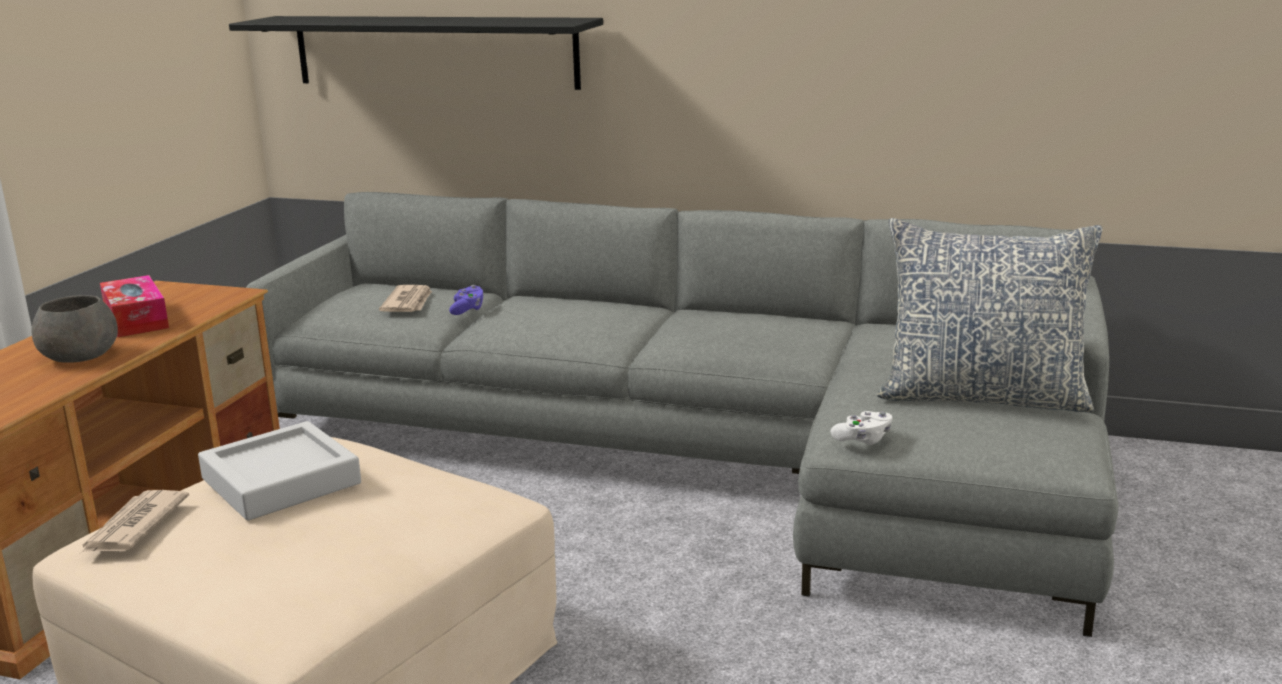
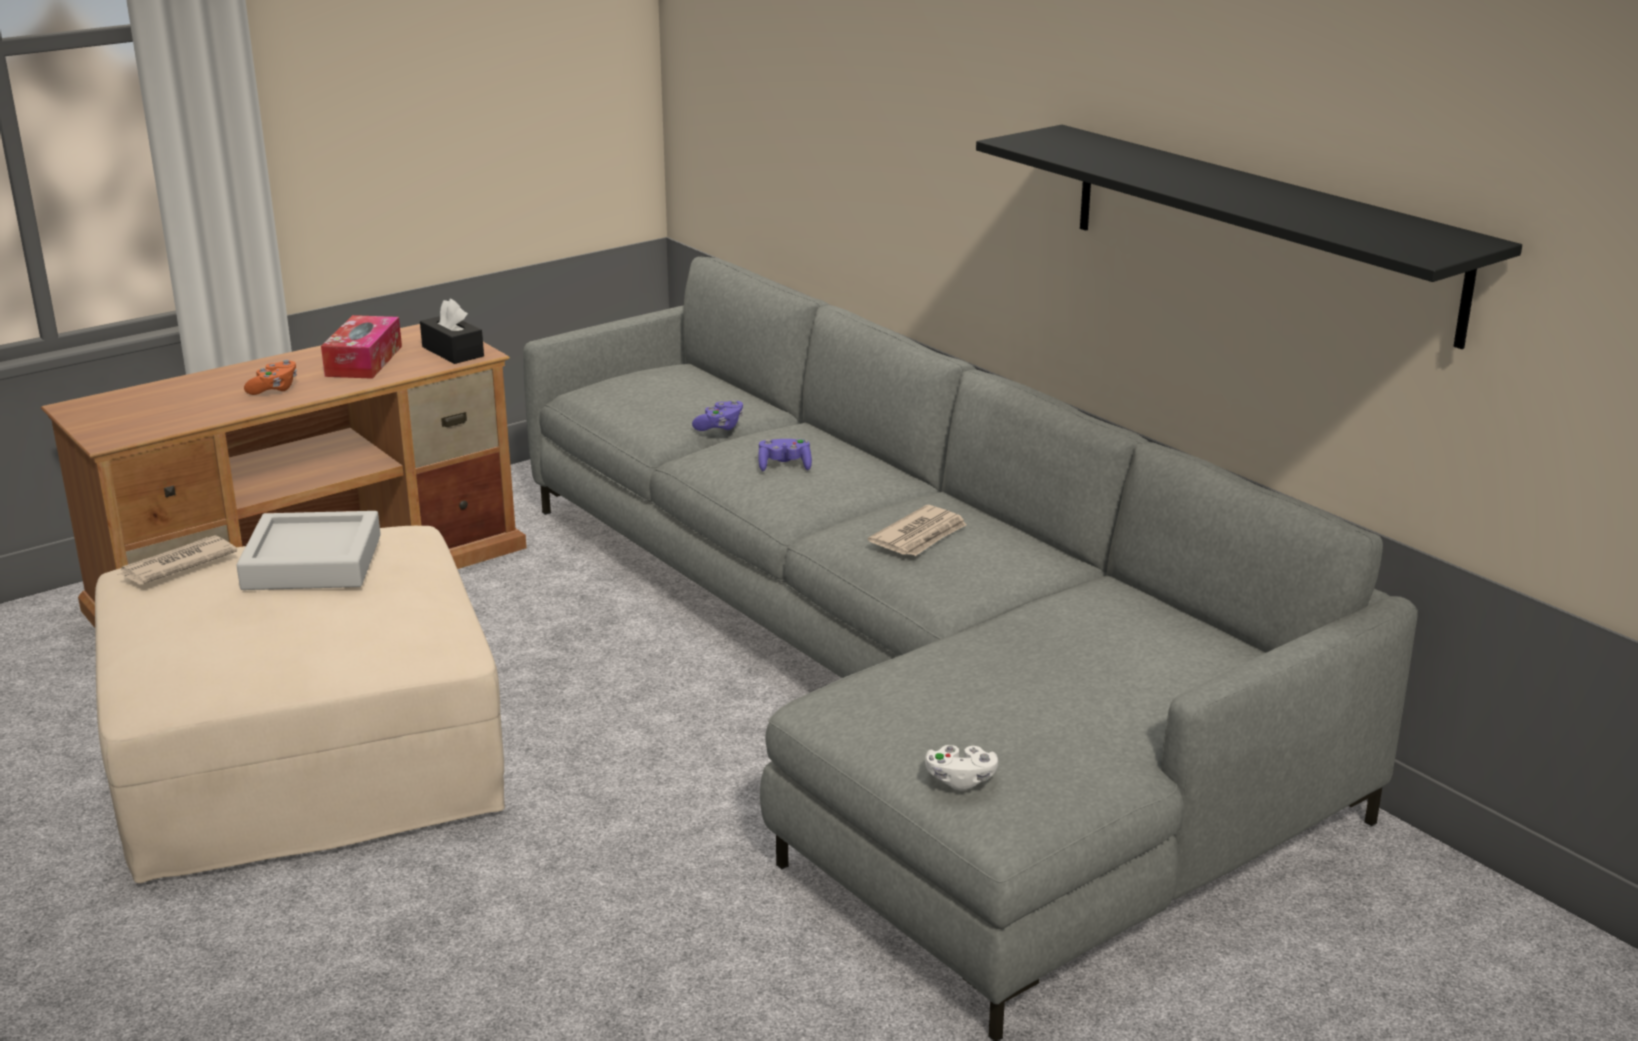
camera: 35 degrees right, 5 degrees up
(82, 356) = (274, 389): grey bowl -> orange game controller
(211, 297) = (453, 352): none -> black tissue box
(408, 302) = (678, 402): newspaper -> newspaper (920, 536)
(434, 51) = (800, 108): black shelf -> black shelf (1260, 230)
(562, 318) = (784, 466): none -> purple game controller
(863, 439) = (834, 711): white game controller -> white game controller (960, 780)
(982, 396) = (1045, 711): pillow -> none

